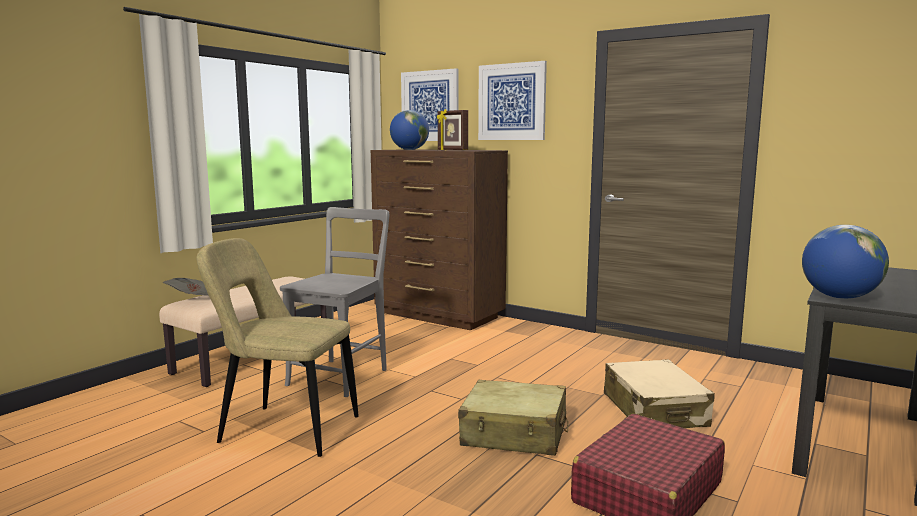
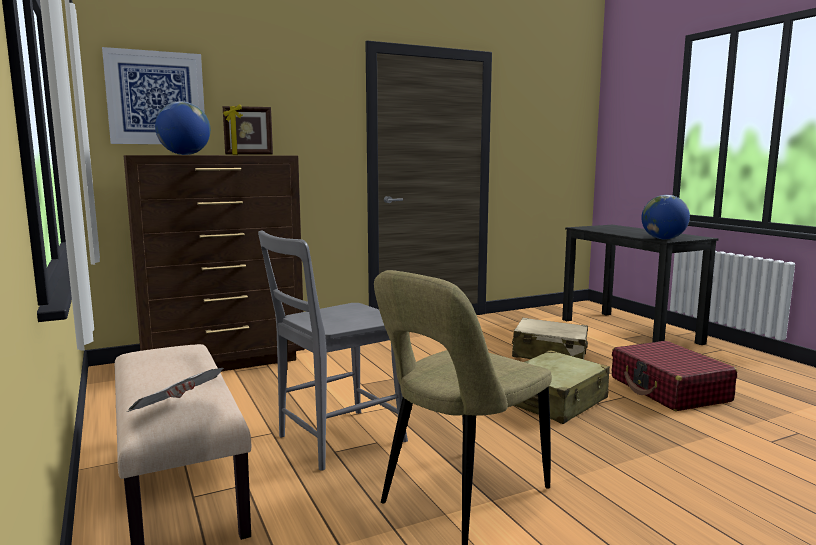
camera: 60 degrees left, 0 degrees up
(341, 375) = (335, 440): grey chair -> grey chair turned 90 degrees counterclockwise
(512, 102) = (277, 102): picture -> none

